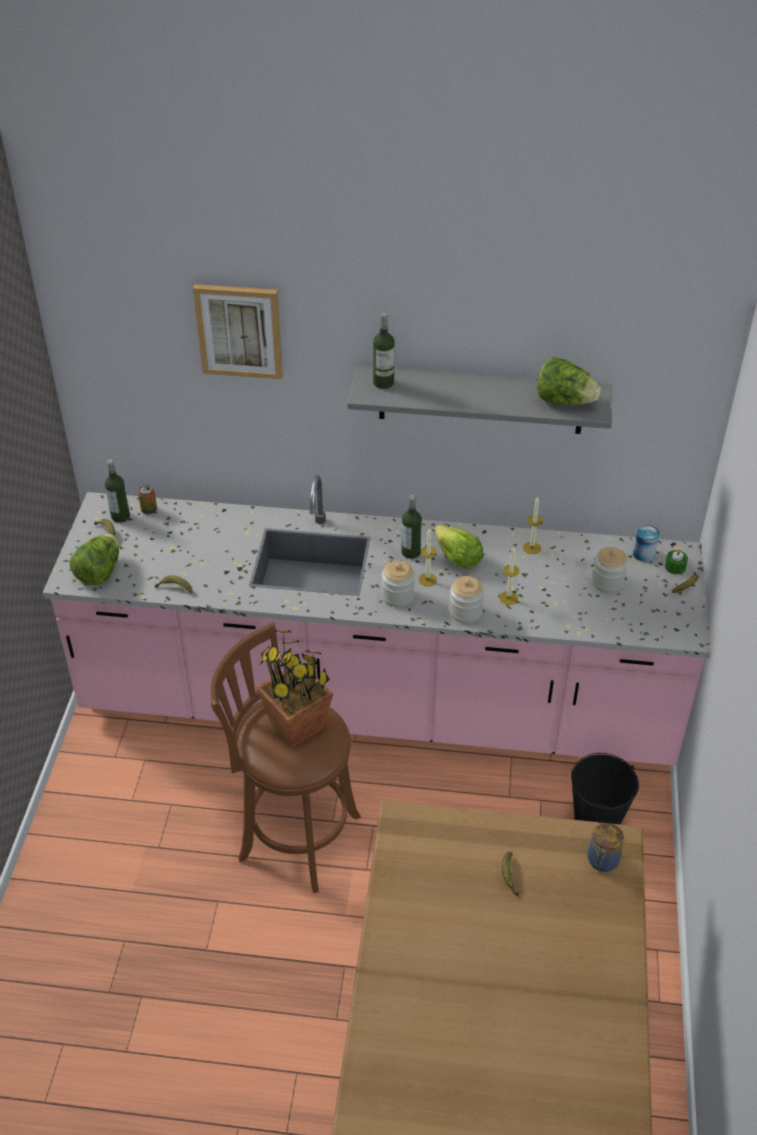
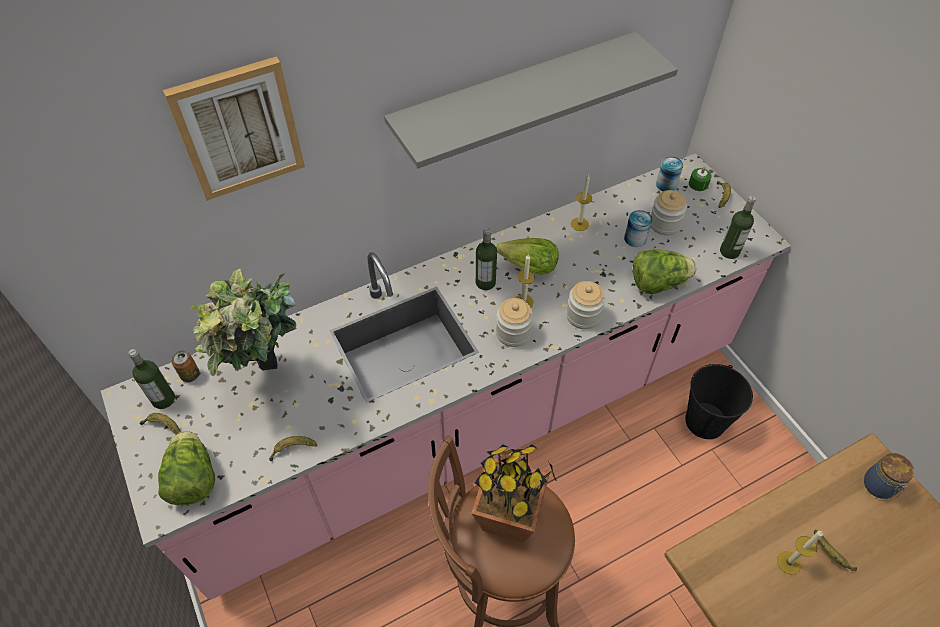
camera: 35 degrees left, 10 degrees up
(193, 542) = (268, 386): none -> potted plant
(383, 383) = (431, 122): bottle -> bottle (729, 251)
(508, 598) = (604, 282): candle -> candle (789, 562)
(564, 401) = (617, 65): lettuce -> lettuce (657, 283)
(569, 580) = (635, 238): none -> can

